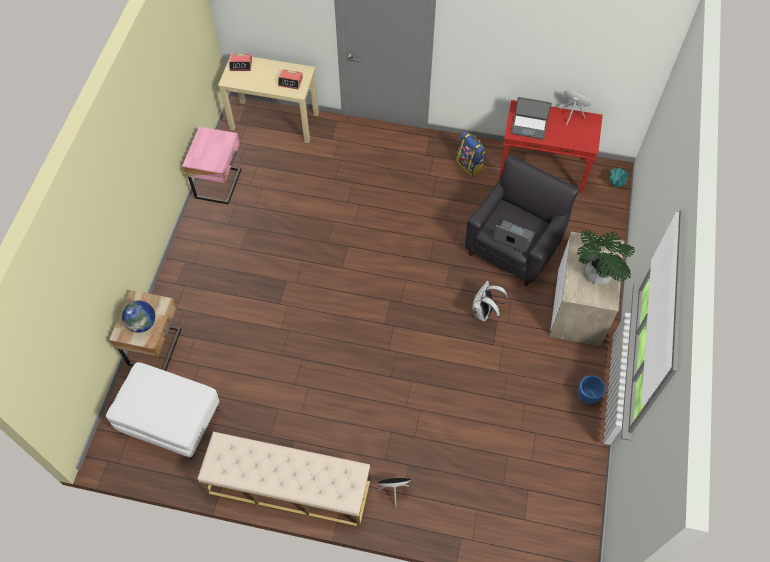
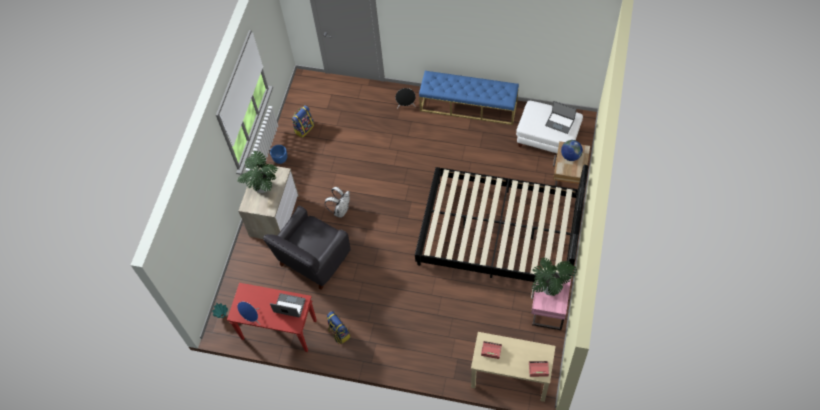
camera: 175 degrees left, 0 degrees up
(211, 154) = (550, 287): none -> potted plant
(266, 275) = (499, 235): none -> black bed
(288, 486) = (468, 106): beige bench -> blue bench
(513, 238) = (315, 229): laptop -> laptop (560, 122)
(560, 450) = (304, 128): none -> backpack

